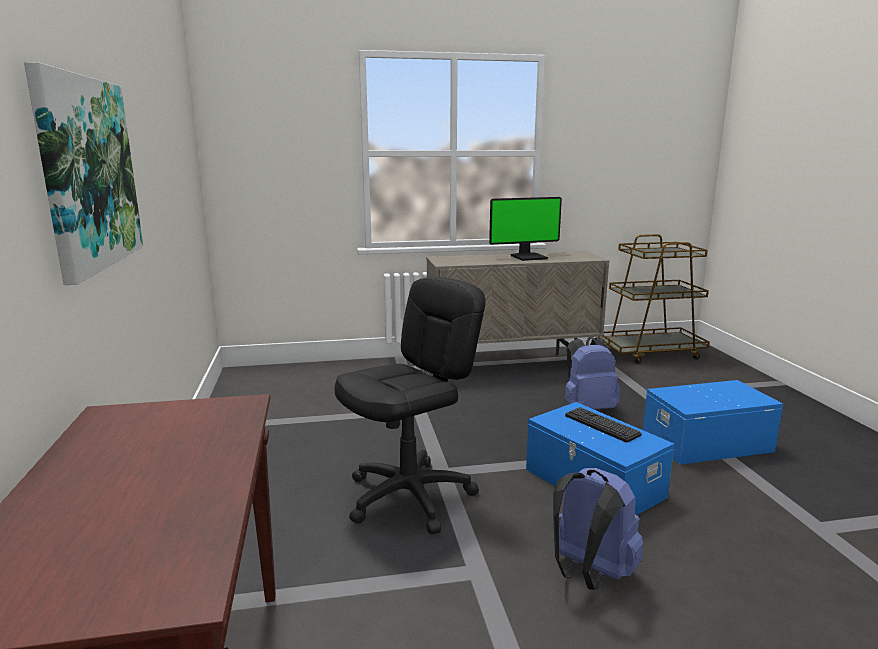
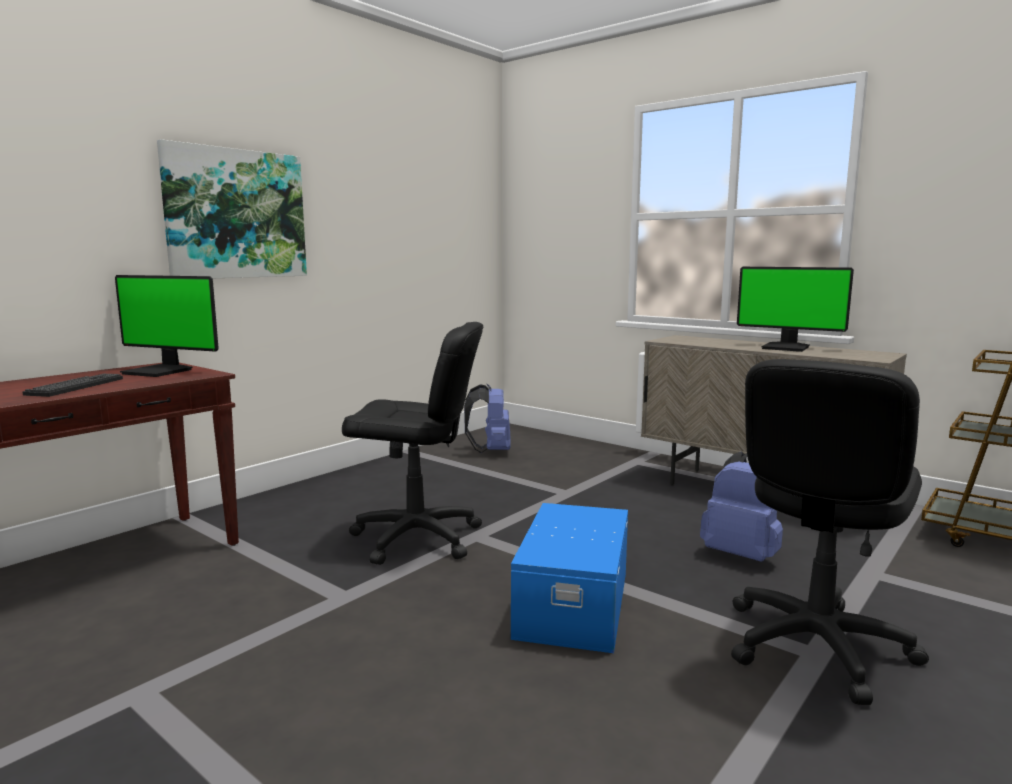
camera: 50 degrees right, 5 degrees down
(161, 423) = (160, 371): none -> monitor
(589, 574) = (397, 646): blue backpack -> blue backpack (491, 451)
(601, 425) = (590, 532): keyboard -> keyboard (75, 386)
(705, 442) = (815, 646): blue storage box -> black office chair

